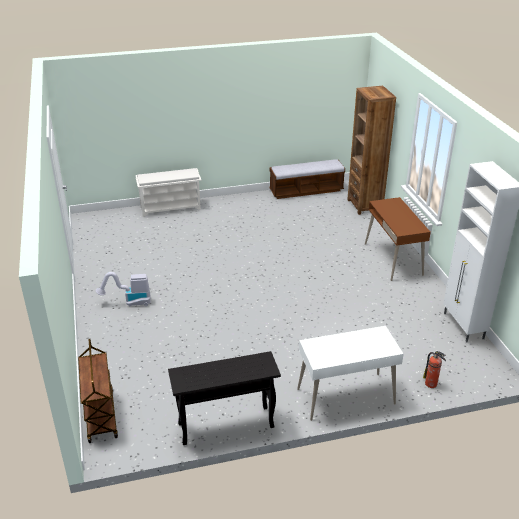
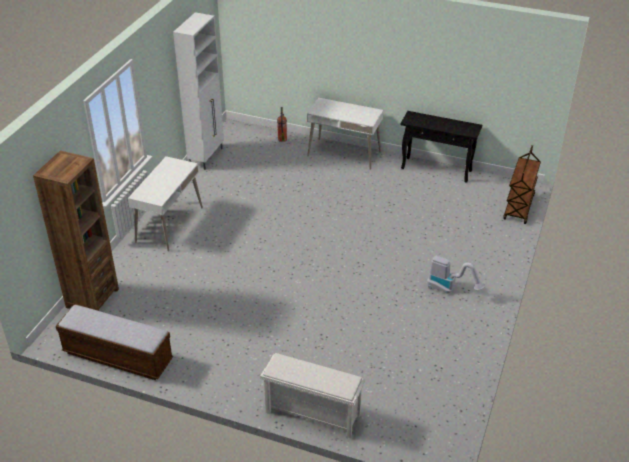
camera: 145 degrees left, 5 degrees up
(393, 259) = (169, 225): brown desk -> white desk

